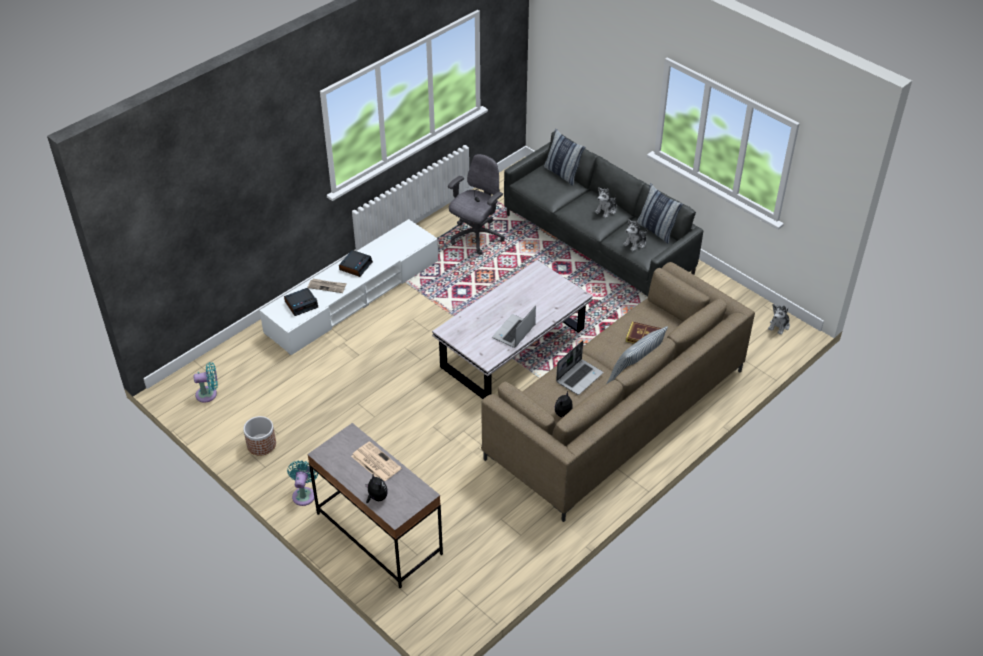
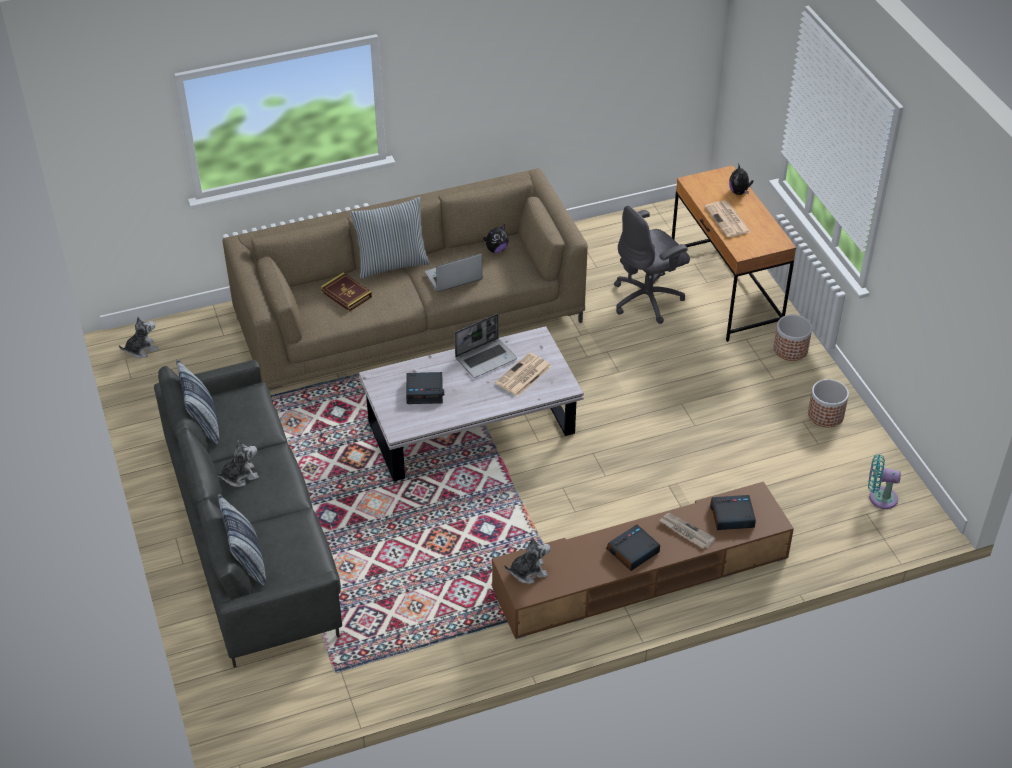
camera: 155 degrees left, 0 degrees up
(304, 494) = (790, 349): turquoise fan -> planter
(354, 296) = (640, 574): white tv stand -> brown tv stand
(379, 533) = (725, 291): grey desk -> brown desk
(476, 237) = (411, 613): grey office chair -> grey office chair (648, 299)
(480, 329) = (523, 376): none -> newspaper
(538, 297) = (425, 391): none -> alarm clock
(635, 243) = (248, 413): plush toy -> plush toy (528, 571)

